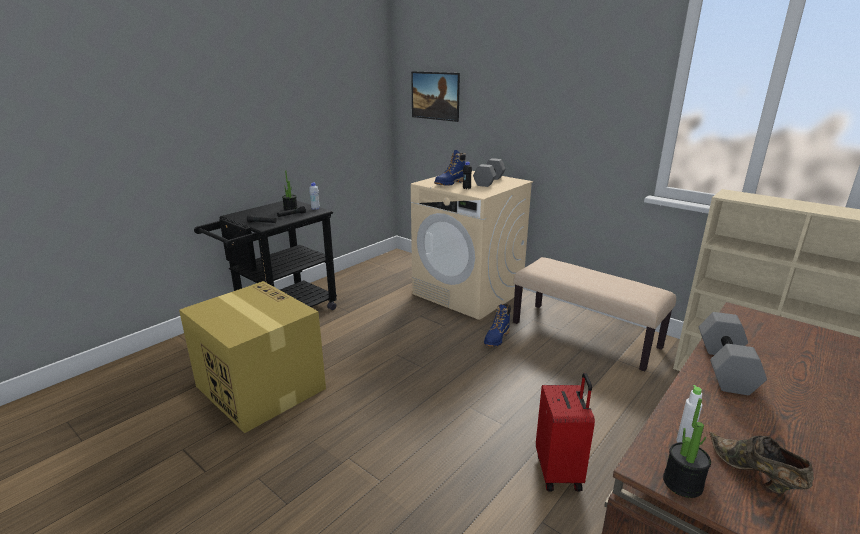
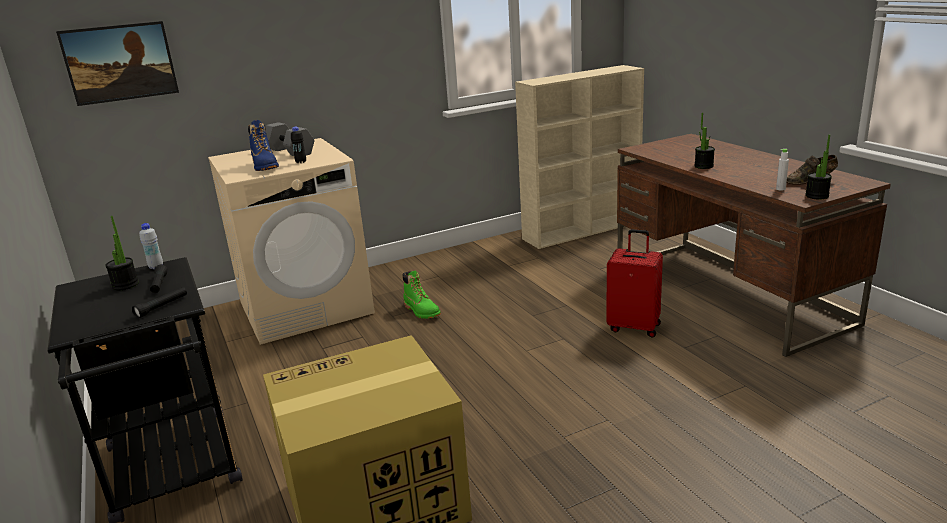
camera: 65 degrees left, 0 degrees up
(496, 338) = (422, 311): blue boot -> green boot
(585, 335) = (459, 268): beige bench -> none
(723, 367) = (704, 166): grey dumbbell -> potted plant

